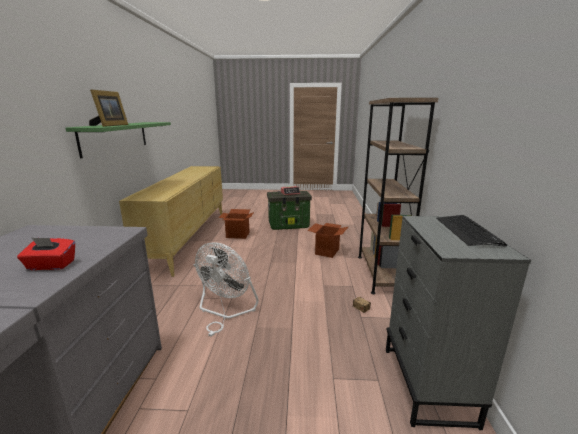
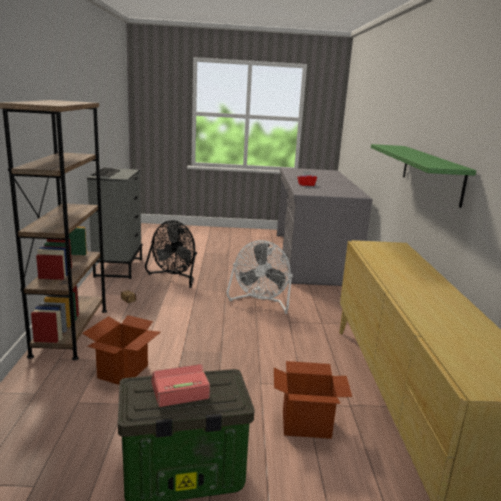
camera: 175 degrees right, 0 degrees up
(110, 125) = (391, 148): picture frame -> none
(325, 358) = (175, 277): none -> black fan

